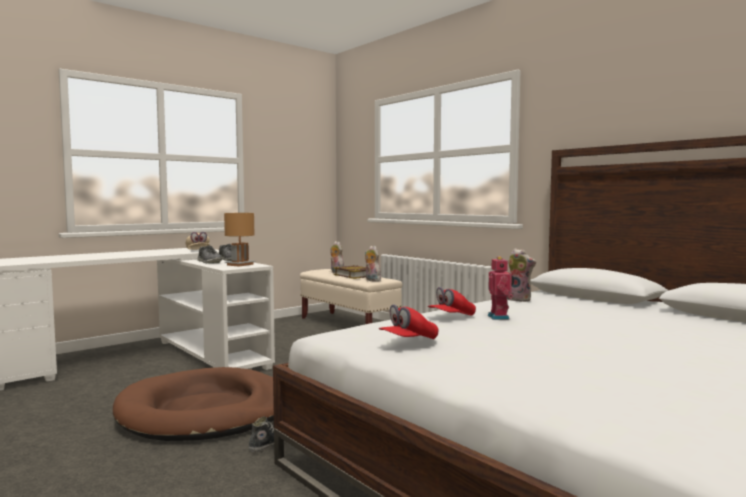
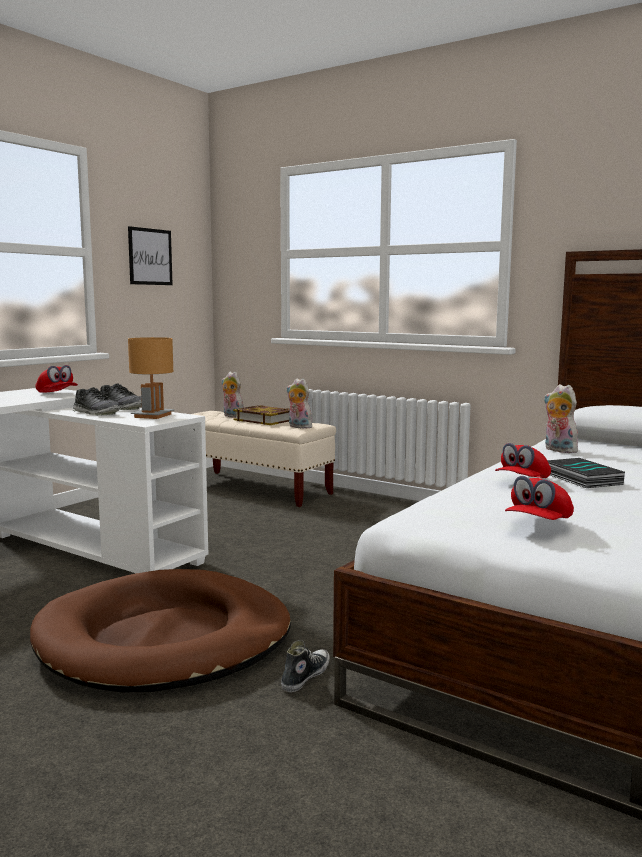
camera: 15 degrees left, 5 degrees up
(198, 250) = (57, 394): beige cap -> red cap
(287, 163) = (150, 256): none -> picture
(500, 317) = (580, 478): toy robot -> book
(519, 299) = (558, 450): plush toy -> plush toy turned 150 degrees counterclockwise

